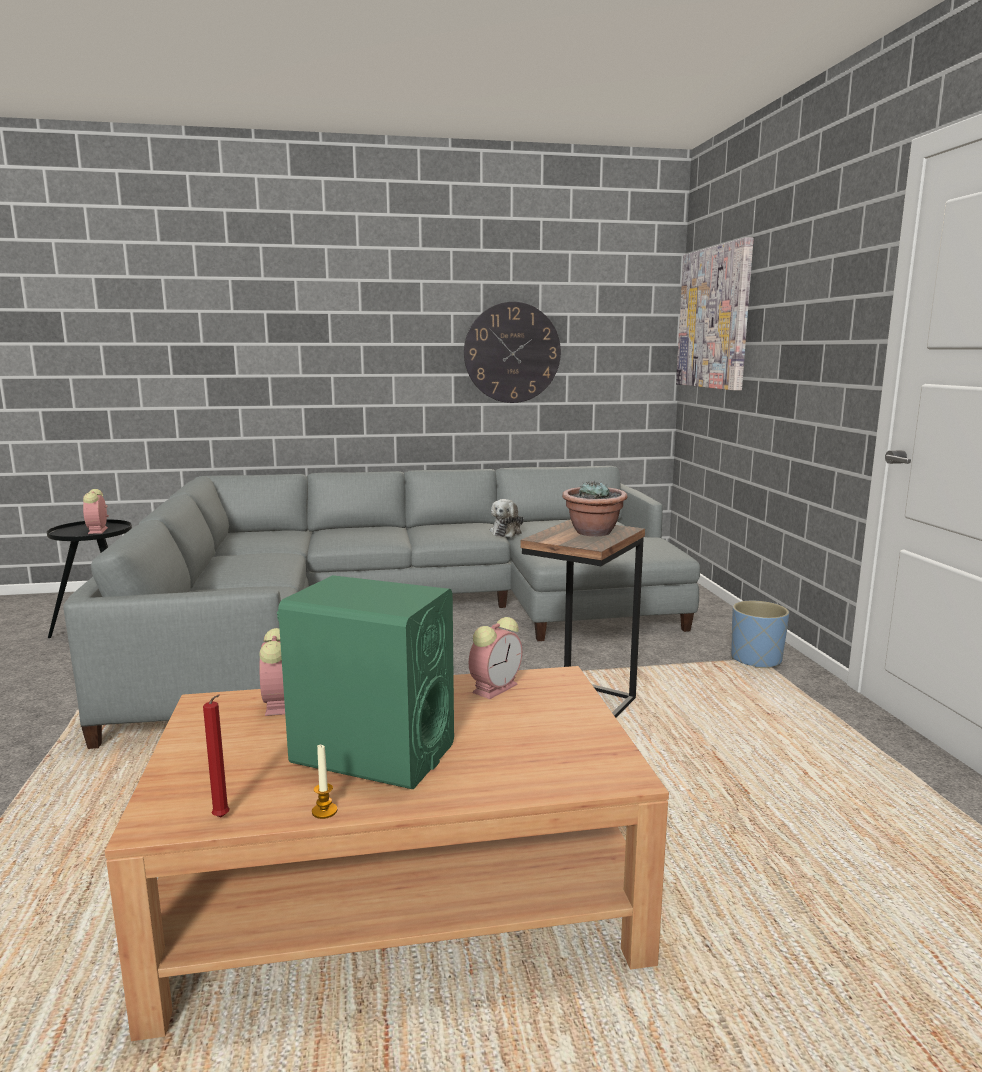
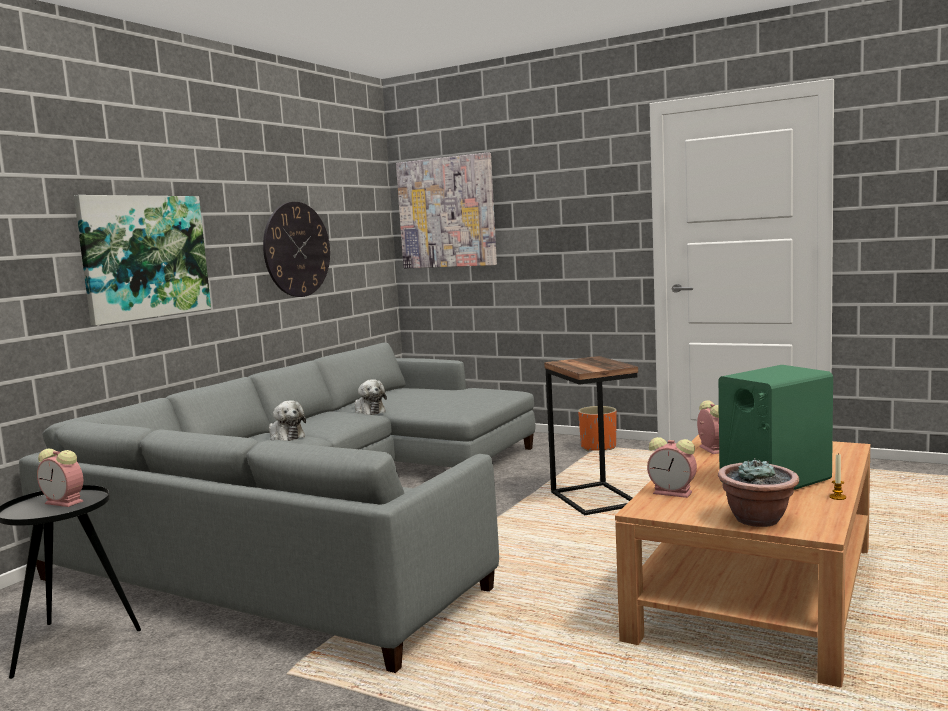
camera: 50 degrees left, 5 degrees down
(223, 818) = (827, 517): red candle -> none
(320, 350) = (145, 257): none -> picture
(386, 533) = (285, 436): none -> plush toy
(593, 532) = (591, 362): potted plant -> potted plant (758, 520)
(756, 660) = (598, 447): blue planter -> orange planter

